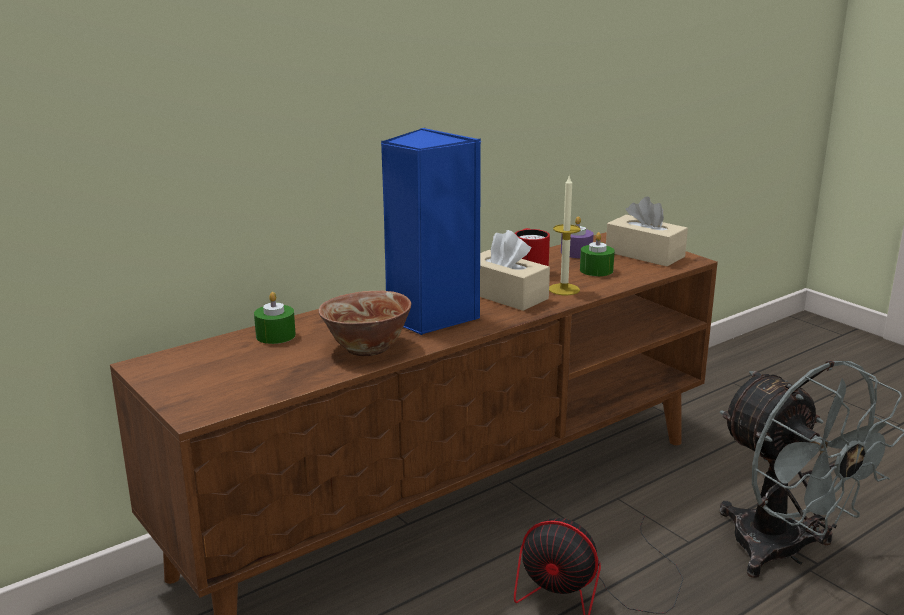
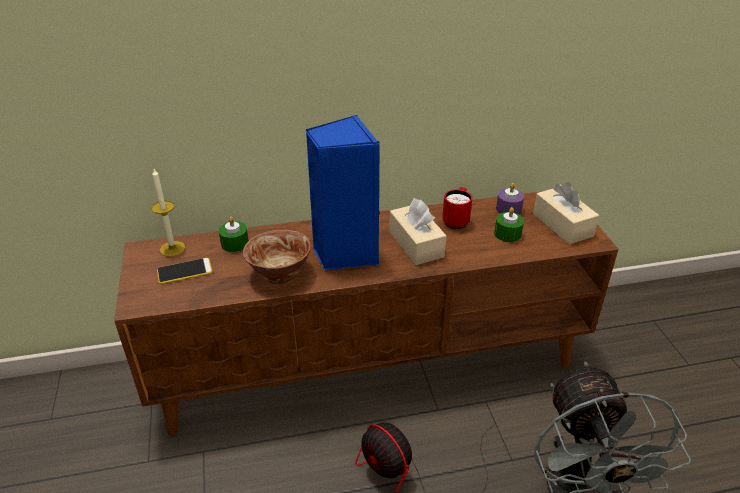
camera: 25 degrees right, 15 degrees up
(233, 371) = (184, 271): none -> phone
(564, 289) = (464, 249): candle -> candle (172, 249)

